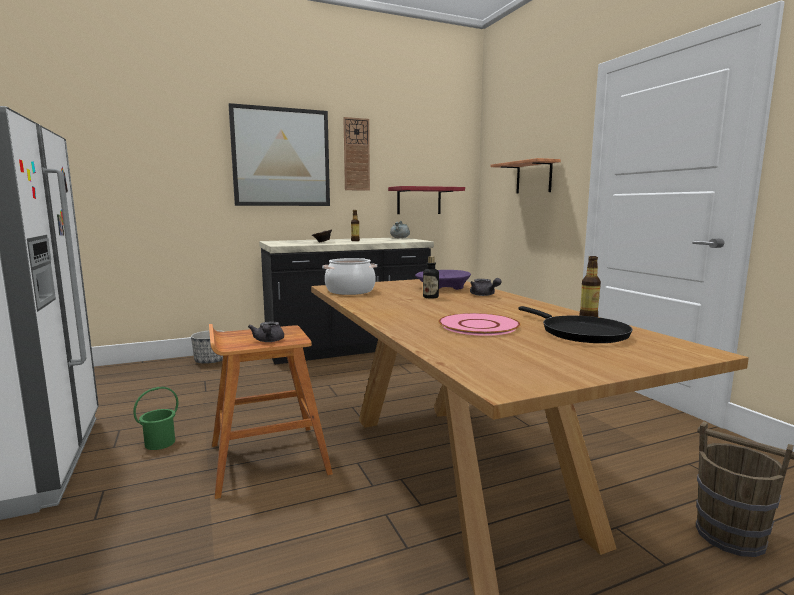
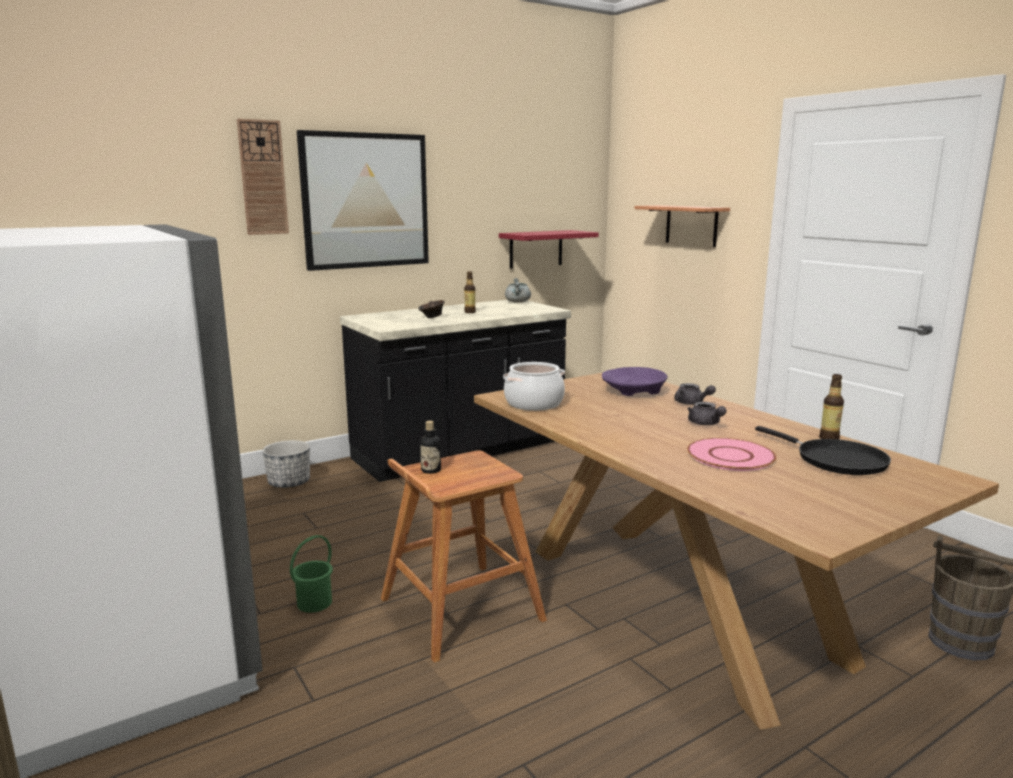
camera: 10 degrees left, 5 degrees up
(268, 341) = (474, 478): grey teapot -> grey teapot (705, 424)
(356, 154) = (459, 191): wall clock -> wall clock (263, 178)
(430, 297) = (636, 410): bottle -> bottle (431, 470)

